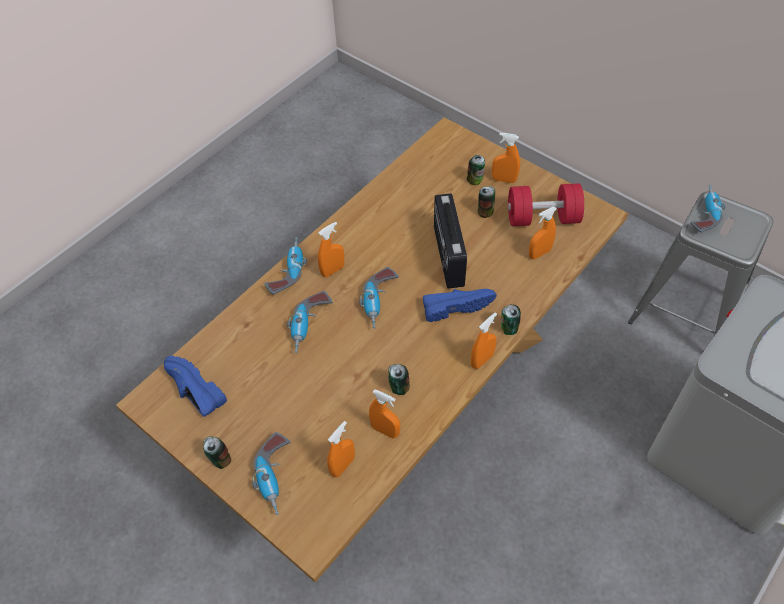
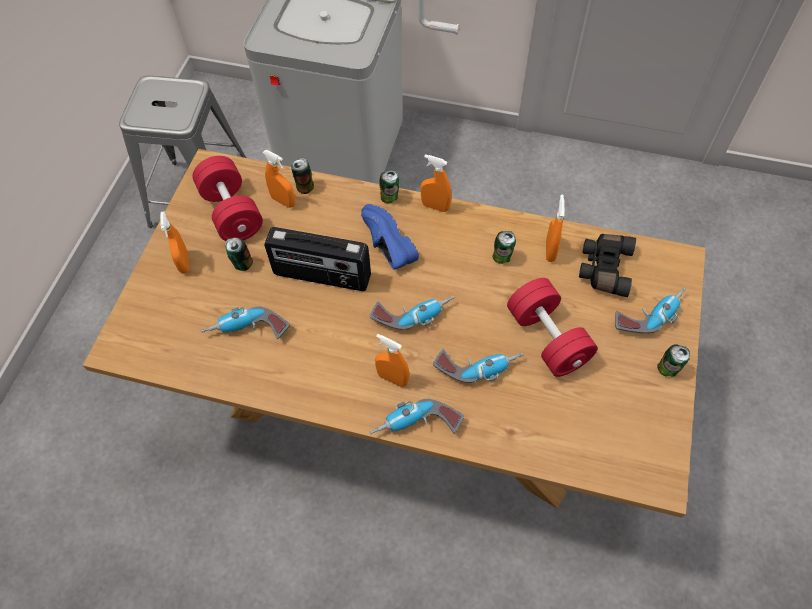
camera: 115 degrees left, 5 degrees up
(192, 394) = (622, 438): blue shoe -> none
(303, 385) = (547, 338): none -> red dumbbell
(342, 466) = (603, 268): orange spray bottle -> black binoculars
(447, 256) = (322, 276): radio -> radio turned 45 degrees clockwise
(475, 181) = (194, 289): can -> can (305, 187)
(703, 213) = (153, 120): power drill -> power drill (247, 332)

